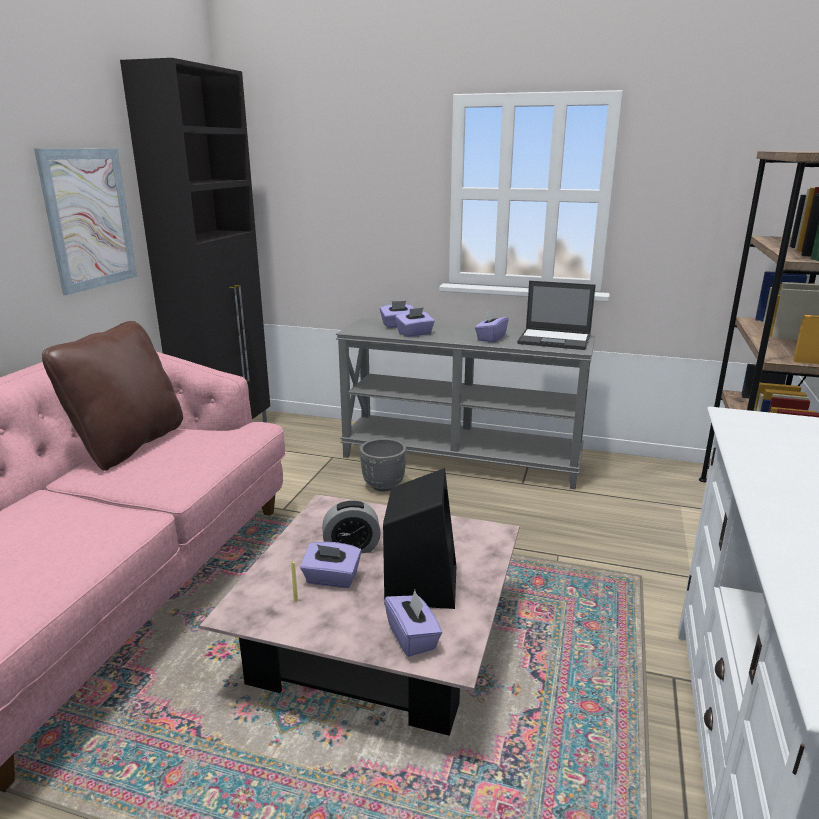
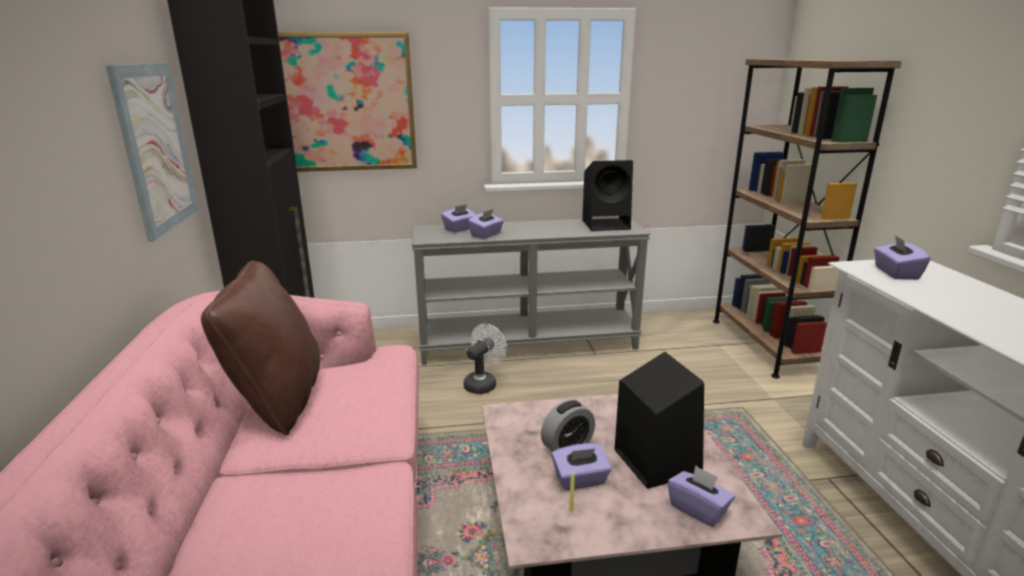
camera: 25 degrees left, 0 degrees up
(314, 191) = (346, 103): none -> picture
(383, 486) = (483, 383): grey planter -> white fan
(490, 338) = (555, 230): purple tissue box -> purple tissue box (895, 273)
(555, 340) = (607, 224): laptop -> black speaker

